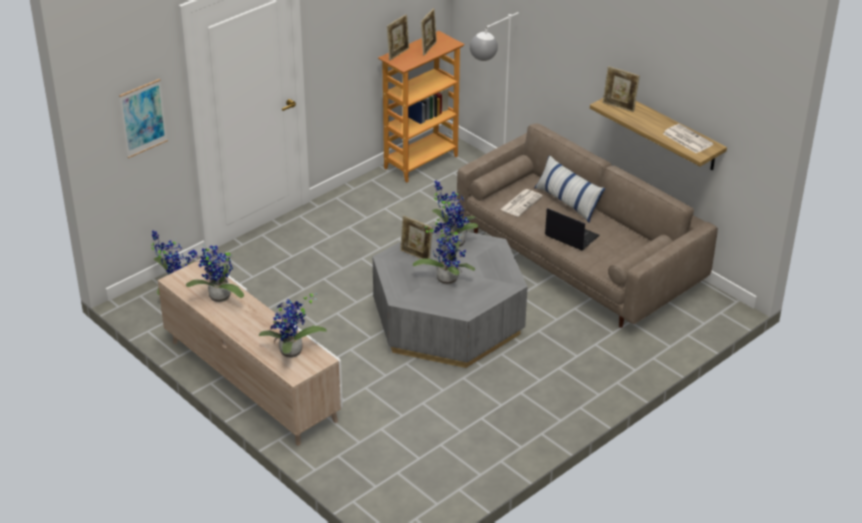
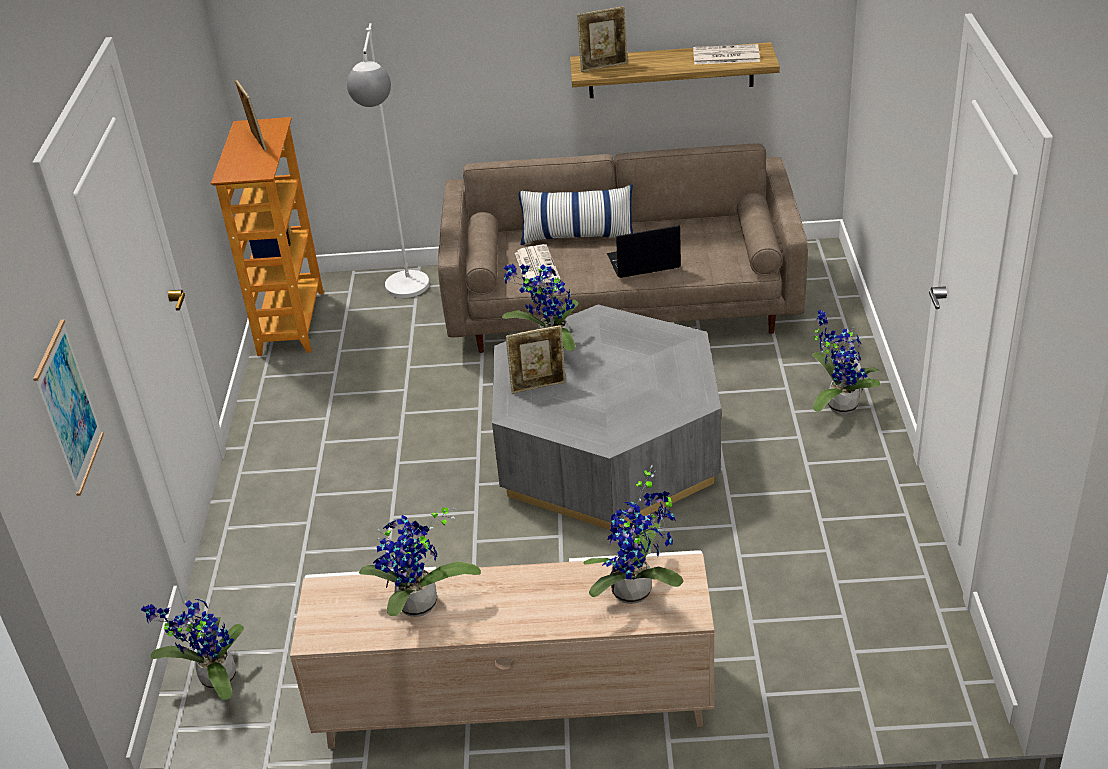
camera: 45 degrees left, 0 degrees up
(398, 53) = (229, 166): picture frame -> none
(446, 277) = (613, 383): potted plant -> potted plant (838, 404)

